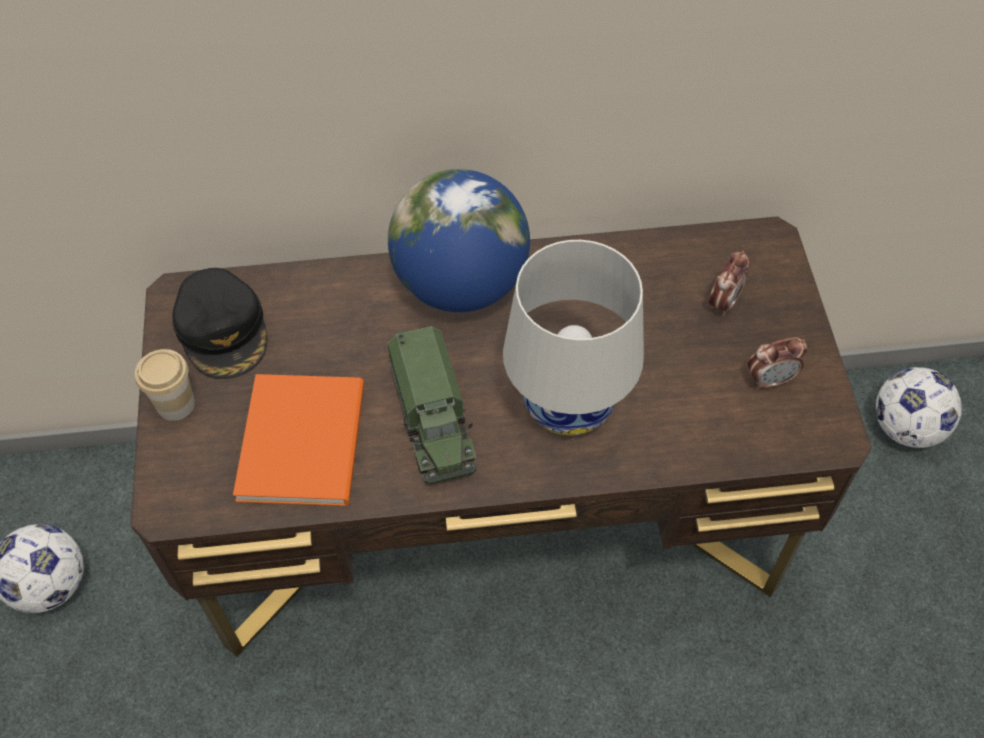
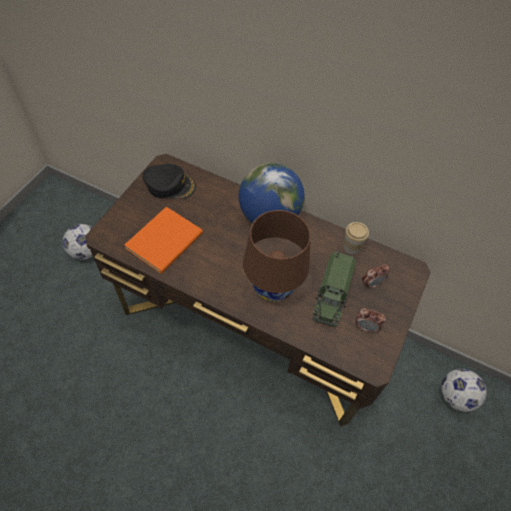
camera: 30 degrees right, 0 degrees up
(175, 404) = (133, 202): cup -> cup (351, 247)
(223, 330) = (170, 185): black cap -> black cap turned 90 degrees counterclockwise
(434, 422) = (217, 262): toy truck -> toy truck (331, 296)
(568, 405) = (273, 287): white table lamp -> brown table lamp

